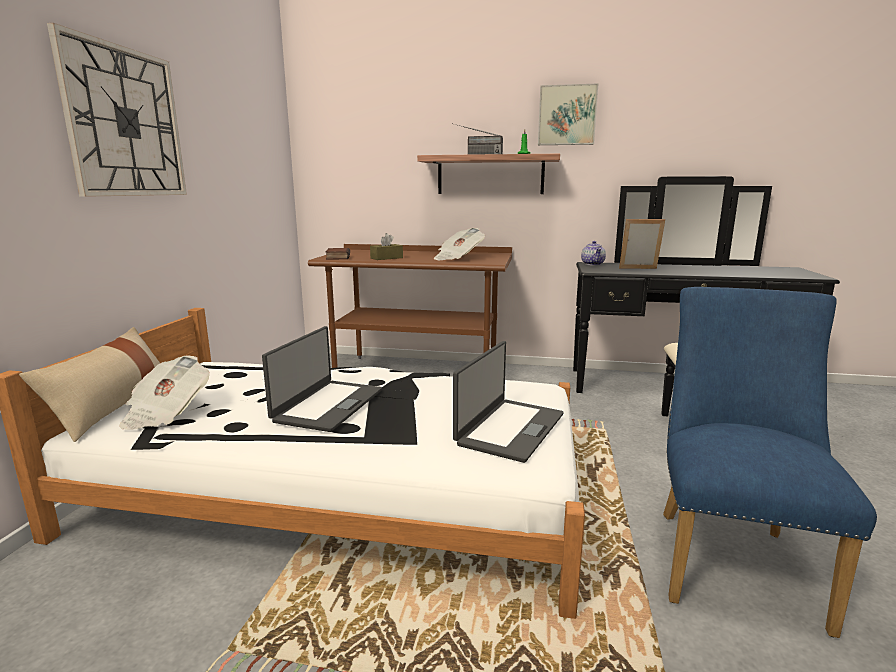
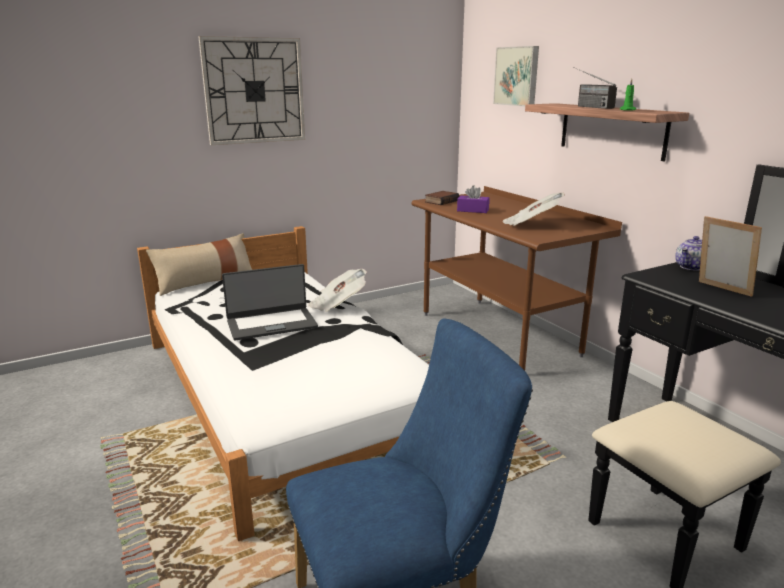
camera: 50 degrees right, 5 degrees up
(166, 413) = (208, 295): newspaper -> newspaper (338, 304)
(386, 258) = (472, 210): brown tissue box -> purple tissue box
(509, 428) = (316, 390): laptop -> none
(567, 115) = (705, 58): picture -> picture (517, 76)

